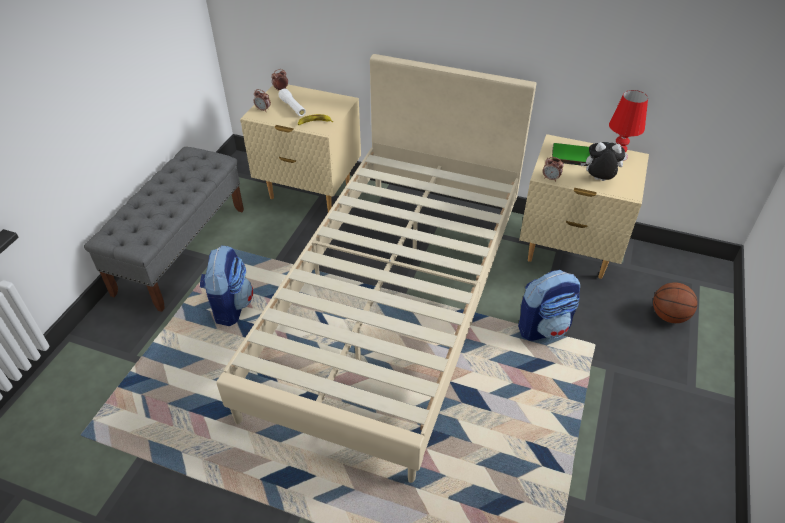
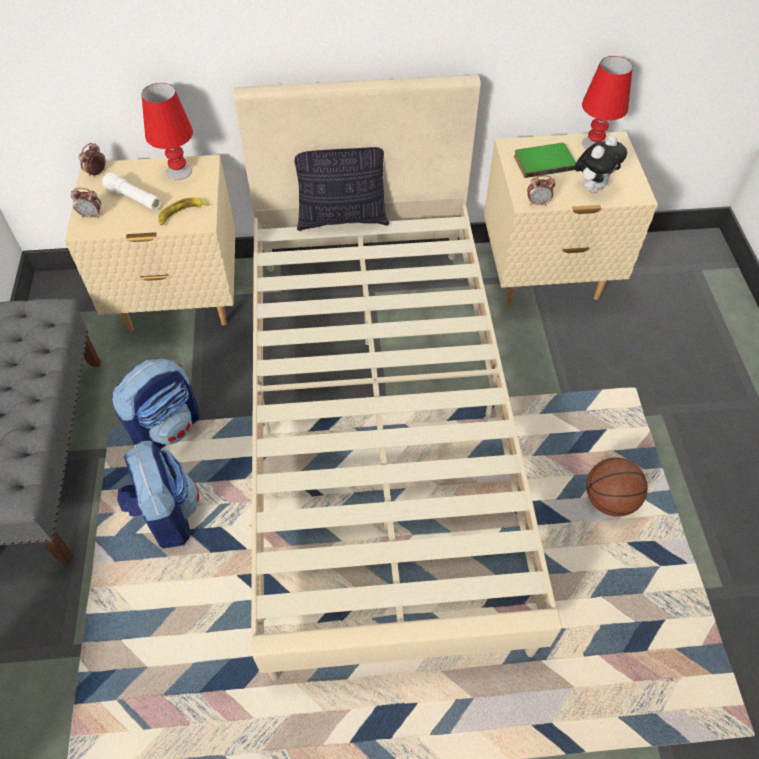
camera: 25 degrees left, 10 degrees up
(328, 101) = (179, 172): none -> red table lamp
(428, 163) = (342, 219): none -> pillow
(544, 327) = (570, 387): backpack -> backpack (167, 427)
(598, 180) = (592, 187): plush toy -> plush toy turned 150 degrees clockwise
(668, 316) = (690, 321): basketball -> basketball (609, 500)

